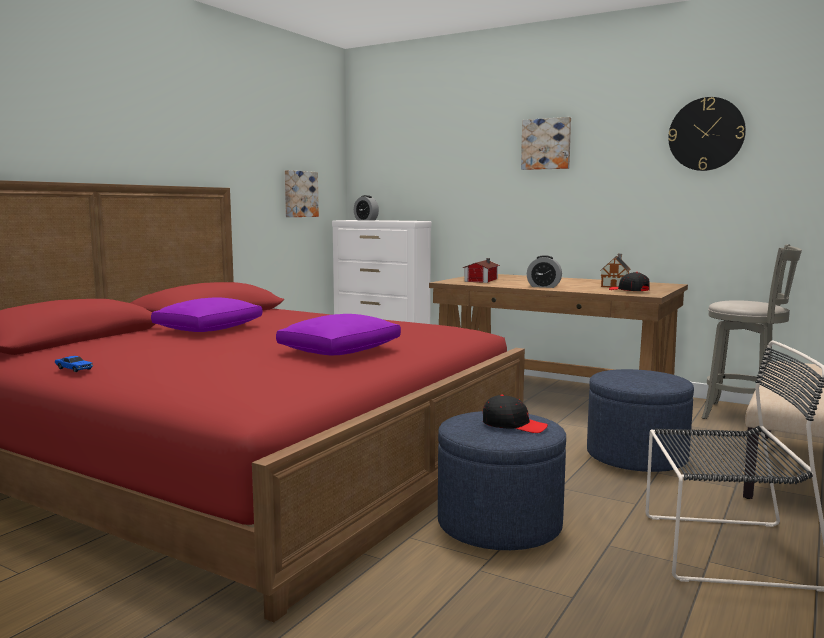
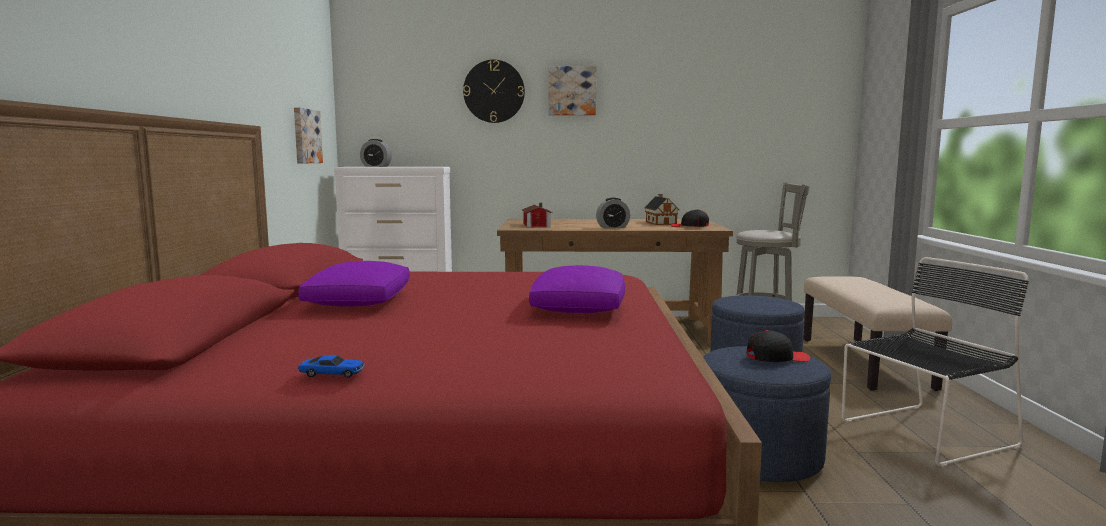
camera: 30 degrees left, 0 degrees up
(706, 134) = (716, 88): wall clock -> wall clock (494, 91)

